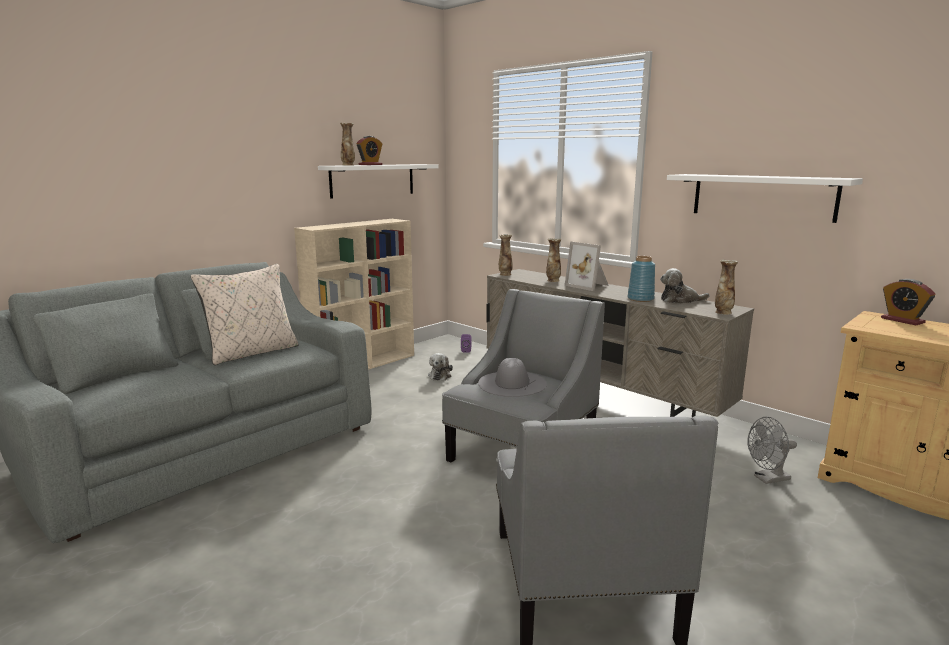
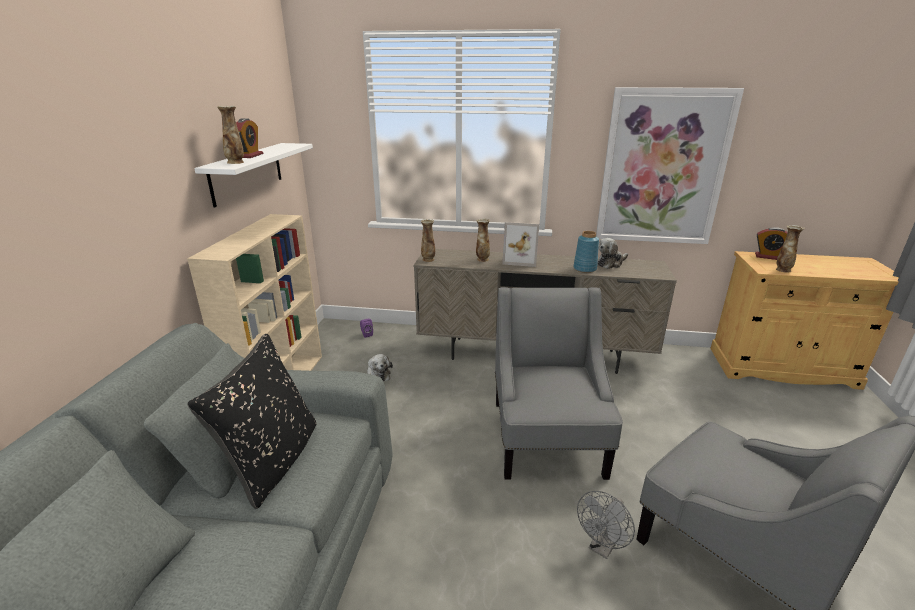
camera: 35 degrees left, 10 degrees up
(252, 352) = (274, 461): beige pillow -> black pillow
(512, 383) = (556, 387): grey hat -> none
(723, 312) = (658, 271): vase -> vase (782, 270)
(762, 196) = (662, 168): white shelf -> picture
(767, 479) = (709, 391): grey fan -> grey fan (602, 547)

